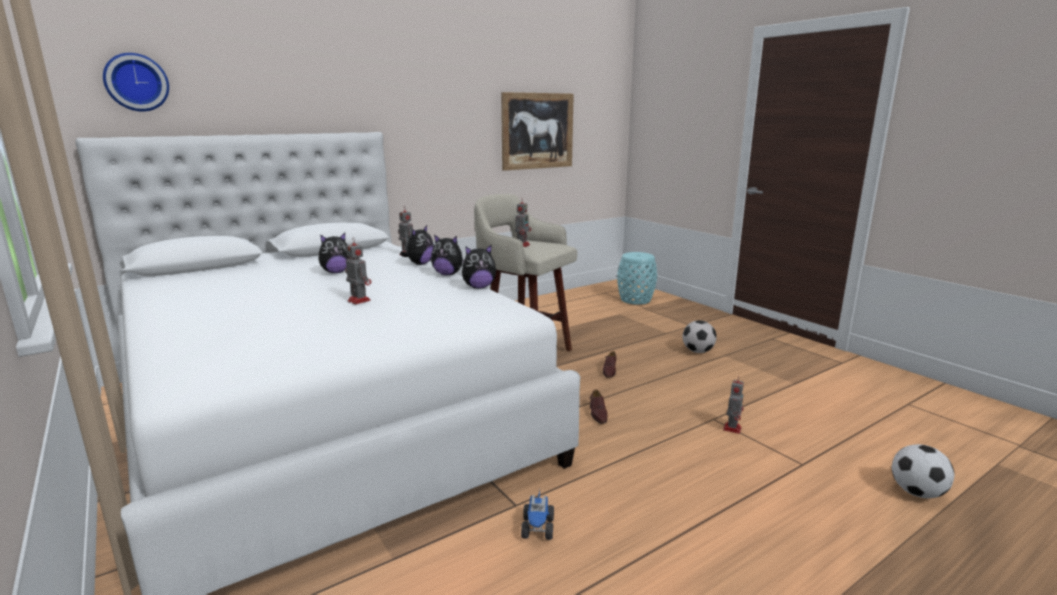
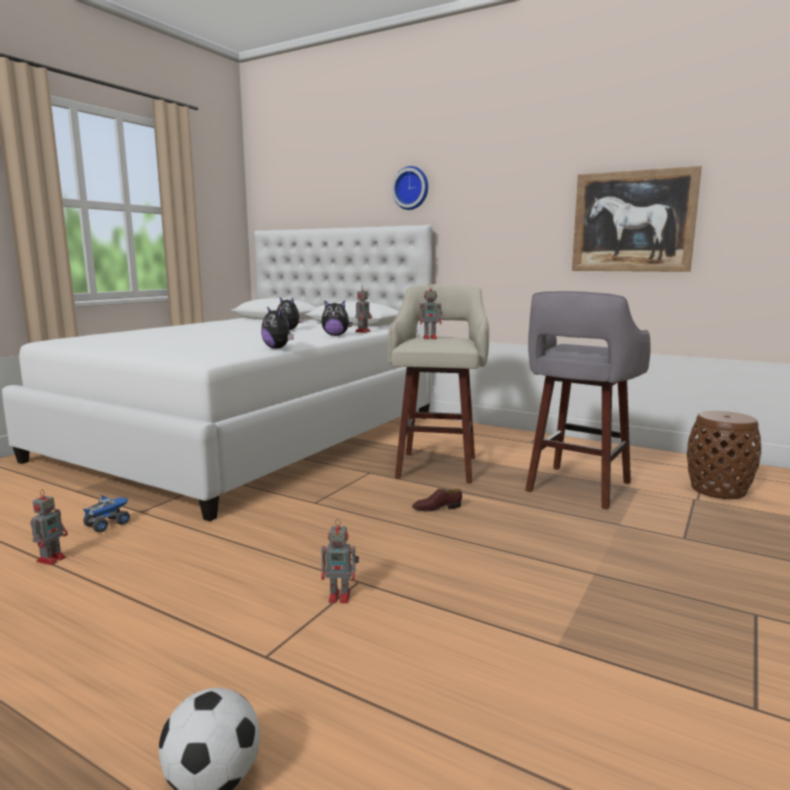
camera: 65 degrees right, 5 degrees down
(136, 82) = (288, 194): wall clock -> wall clock (411, 188)
(358, 300) = (219, 338): toy robot -> toy robot (52, 558)
(448, 274) = (311, 341): plush toy -> none
(538, 528) = (108, 524): toy truck -> toy truck turned 150 degrees clockwise
(597, 414) = (320, 517): brown shoe -> none
(607, 326) = (576, 488): none -> grey stool
(635, 300) = (718, 490): turquoise stool -> brown stool
(697, 351) = (579, 552): football -> none

